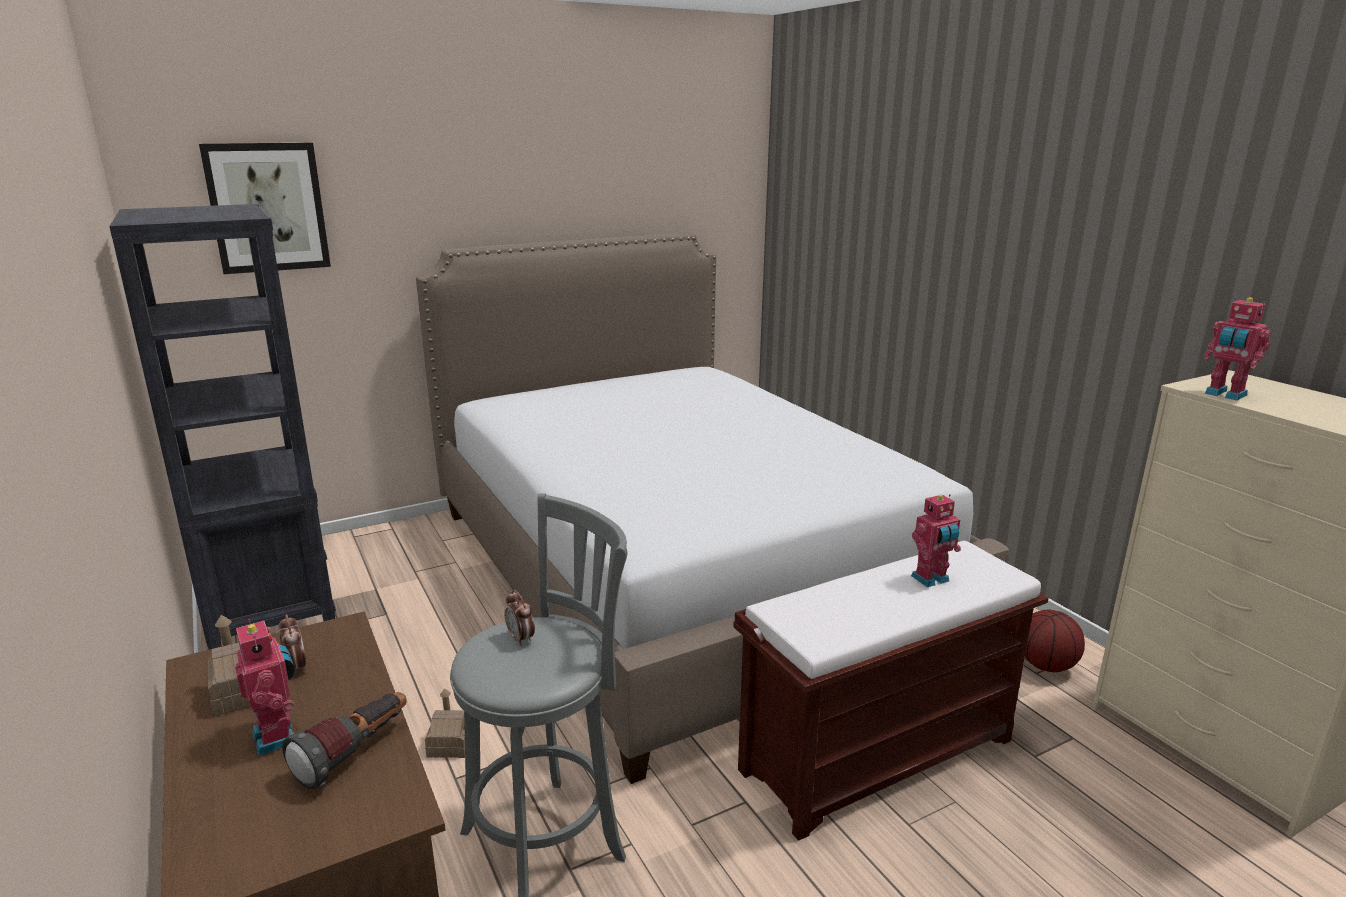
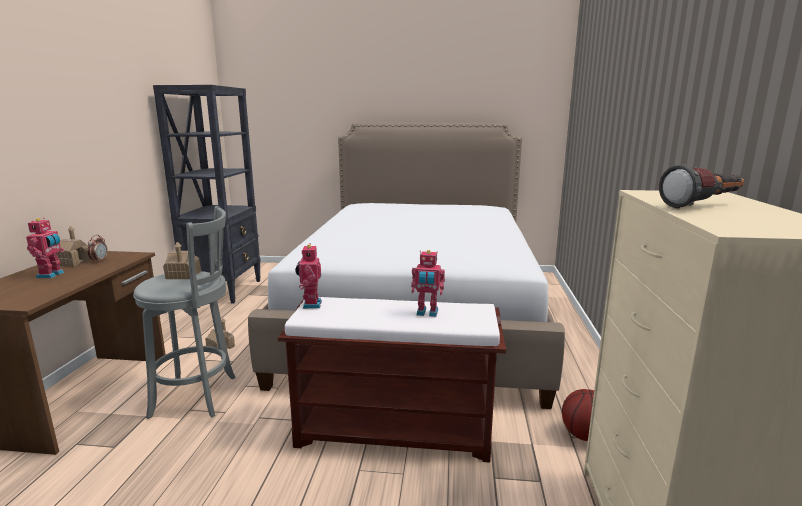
camera: 35 degrees right, 5 degrees down
(267, 207) = (278, 98): picture -> none
(355, 754) = (55, 286): flashlight -> flashlight (703, 205)
(521, 639) = (183, 275): alarm clock -> toy house
(1224, 395) = (655, 196): toy robot -> toy robot (310, 304)

